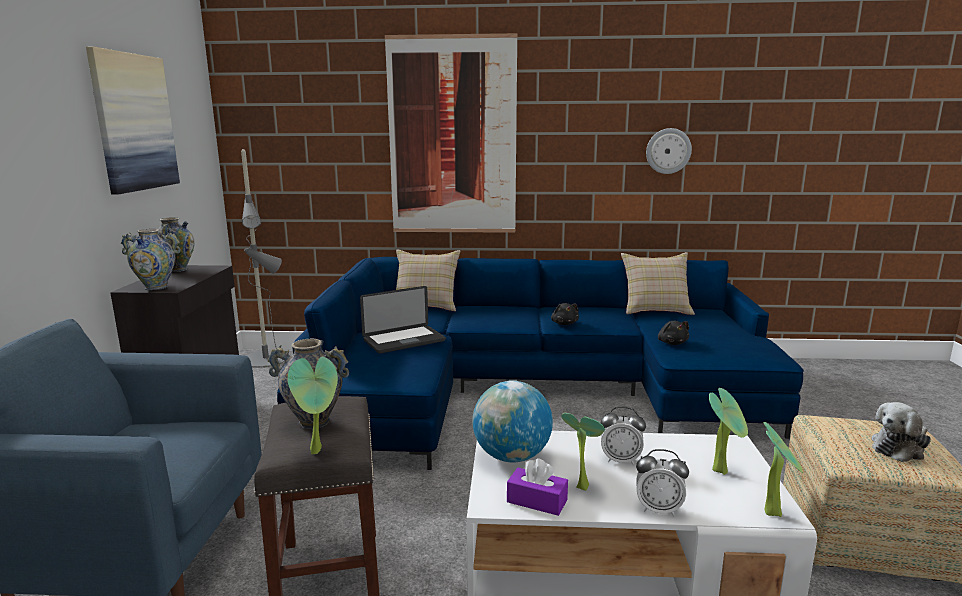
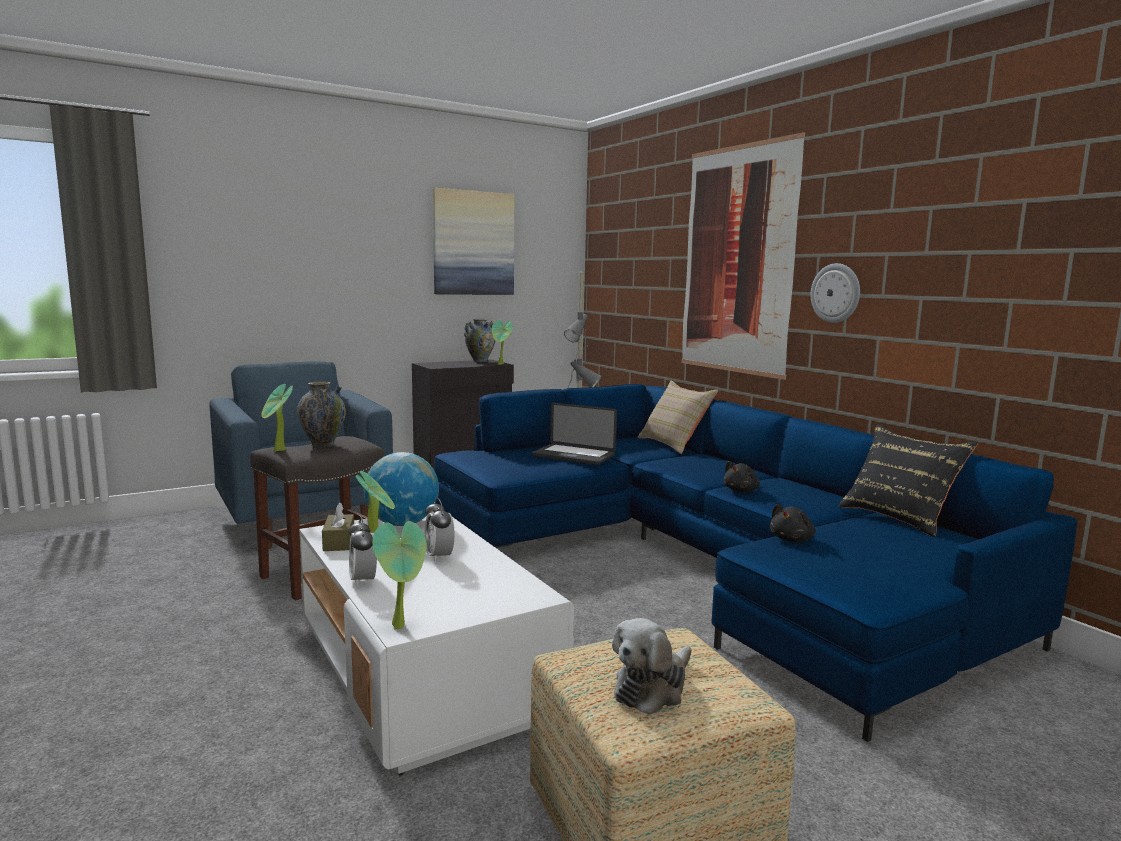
camera: 55 degrees right, 5 degrees down
(156, 287) = (434, 365): vase -> none
(537, 501) = (339, 542): purple tissue box -> brown tissue box
(655, 309) = (899, 517): beige pillow -> black pillow
(668, 151) = (983, 280): wall clock -> wall clock (836, 293)
(722, 470) = (465, 597): potted plant -> potted plant (501, 364)
(900, 448) = (652, 688): plush toy -> plush toy turned 75 degrees counterclockwise

